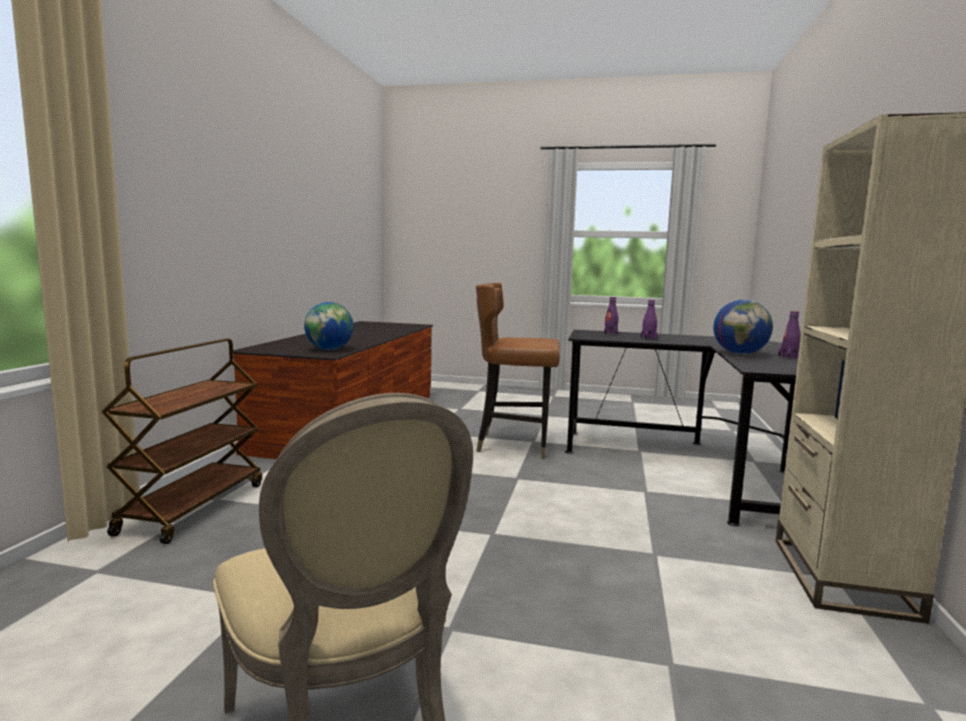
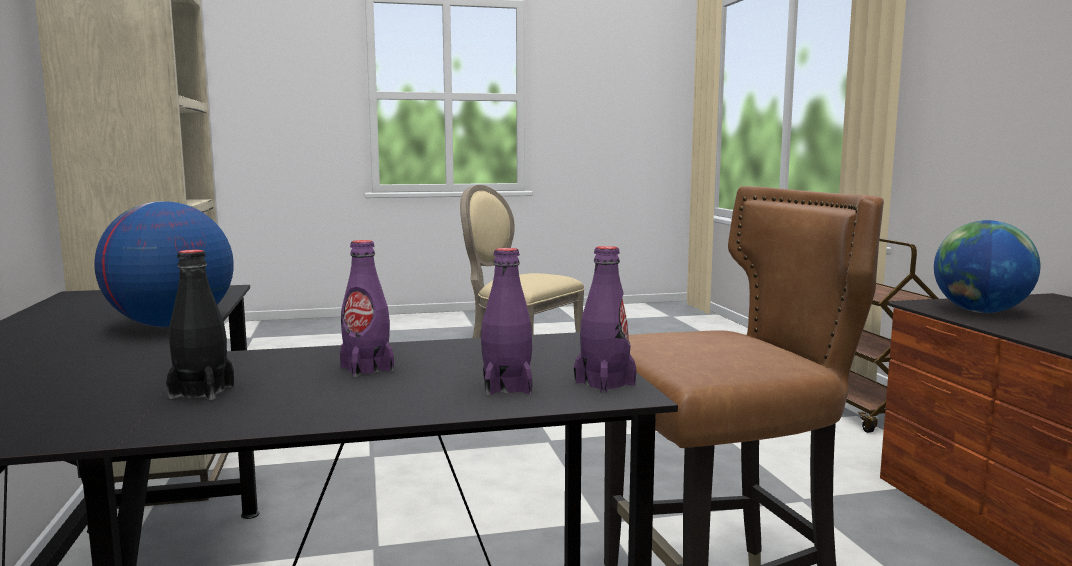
camera: 155 degrees right, 0 degrees up
(693, 339) = (202, 391): none -> black bottle
(789, 357) = (67, 326): purple bottle -> purple bottle (604, 383)

